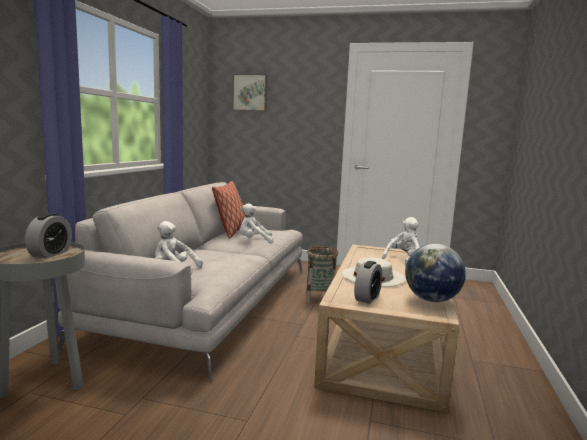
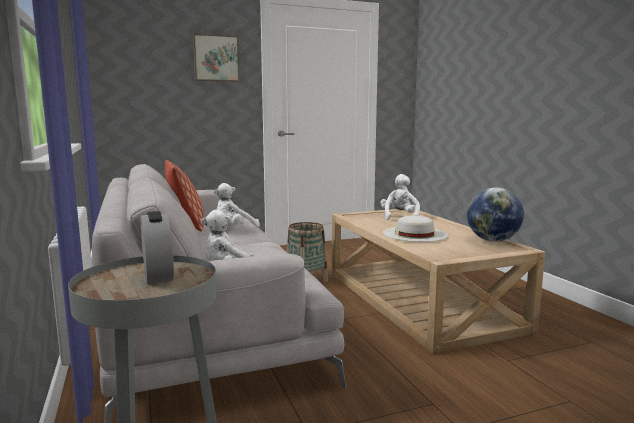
camera: 35 degrees left, 0 degrees up
(250, 92) = (137, 46): picture -> picture (216, 58)
(367, 298) = (454, 250): alarm clock -> none

